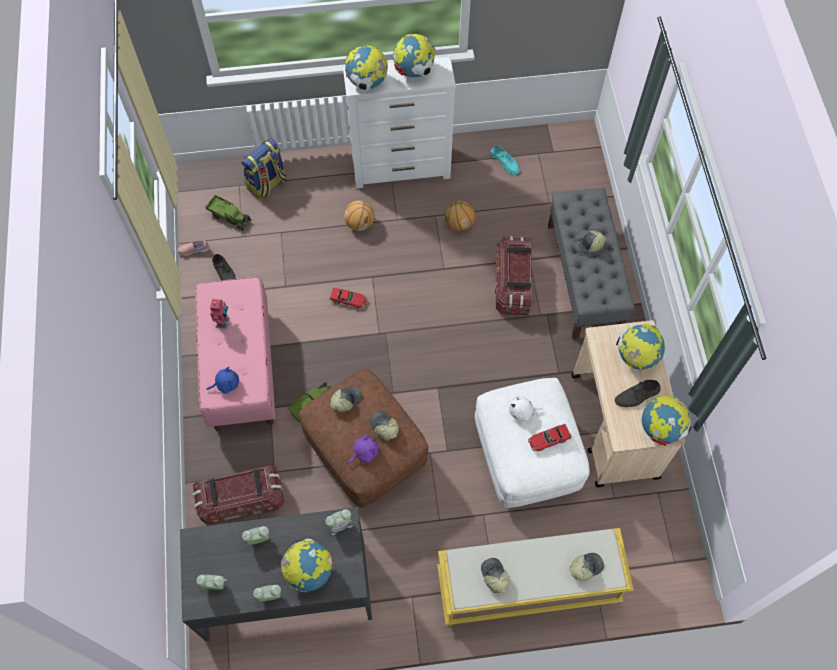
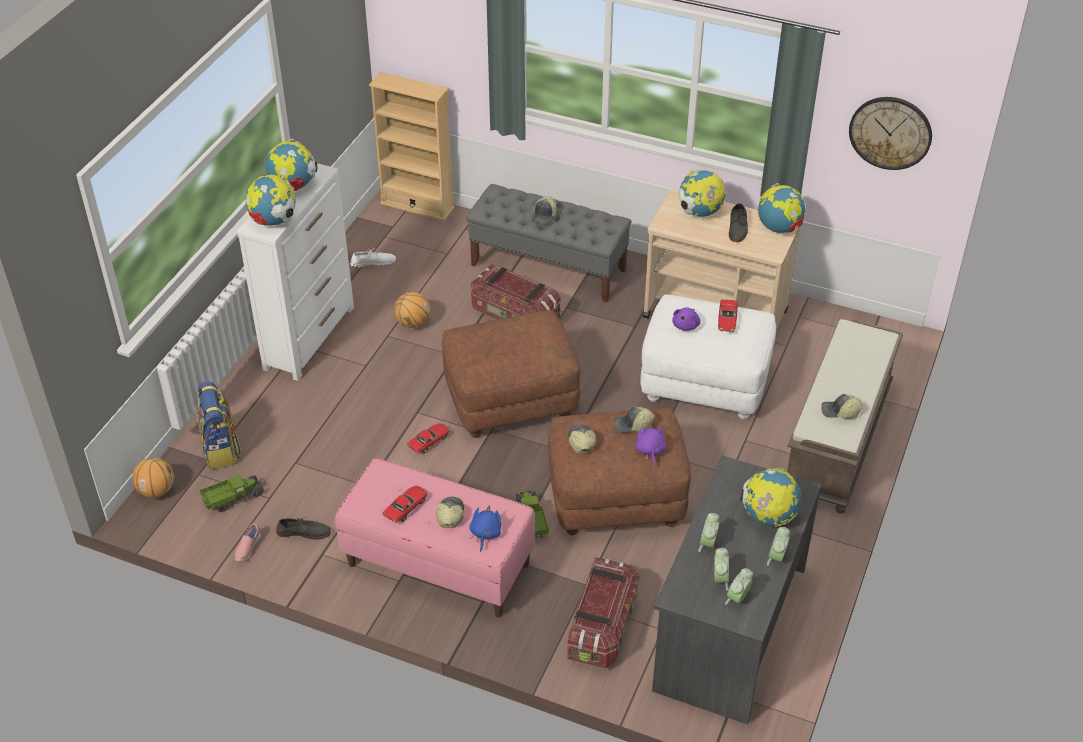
camera: 60 degrees left, 20 degrees down
(223, 322) = (406, 507): toy robot -> toy car
(340, 525) = (733, 475): alarm clock -> alarm clock (720, 579)
(360, 223) = (344, 395): basketball -> basketball (156, 490)
(421, 330) = (511, 401): none -> brown ottoman
(505, 162) = (373, 262): turquoise shoe -> white shoe
(522, 412) = (686, 325): white plush toy -> purple plush toy
(527, 587) = (838, 441): yellow bench -> brown bench
(585, 567) = (866, 350): cap -> cap (449, 515)
(589, 153) = (417, 205): none -> beige bookcase
(765, 468) = (890, 132): none -> wall clock

